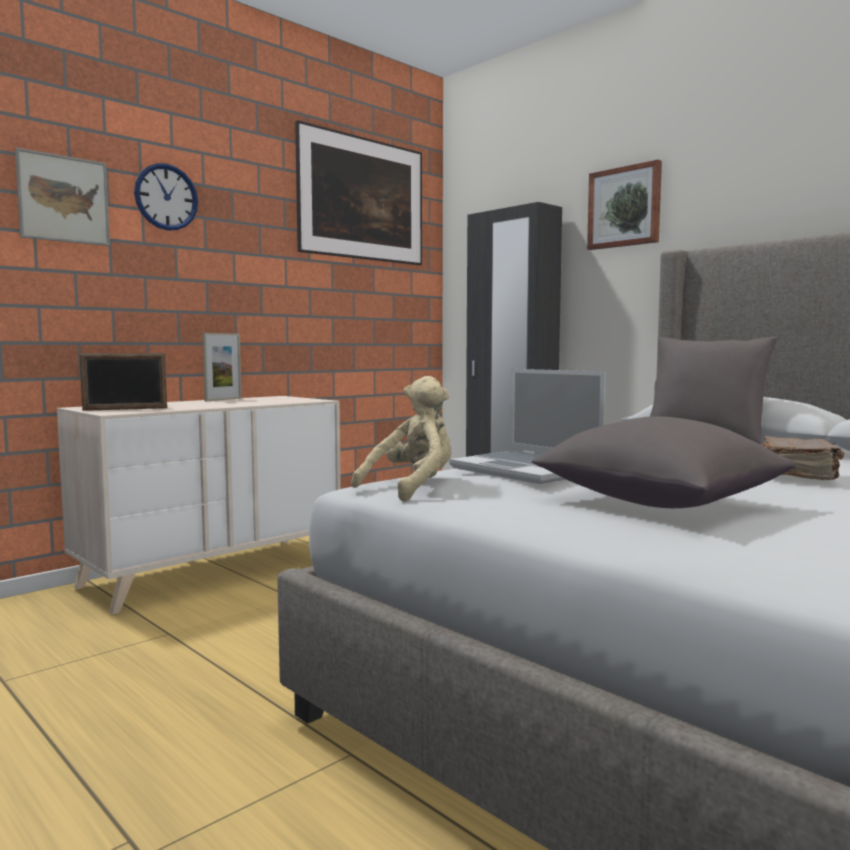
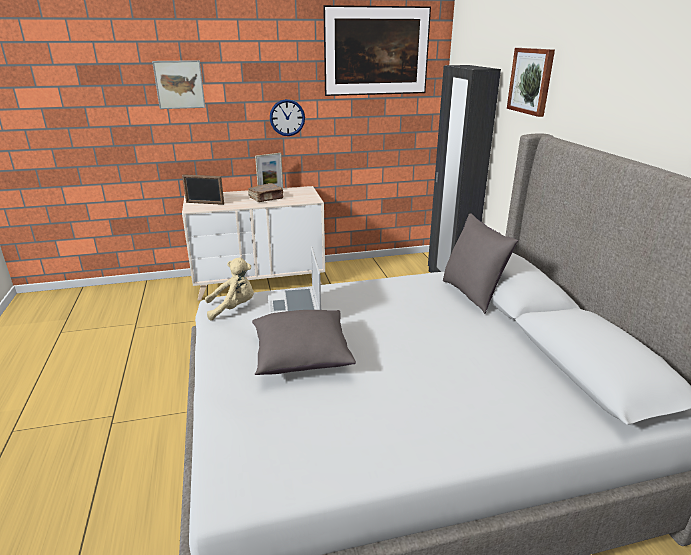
camera: 30 degrees right, 20 degrees up
(166, 197) = (236, 74): wall clock -> wall clock (287, 117)
(798, 475) = (432, 351): brown book -> brown book (266, 198)

